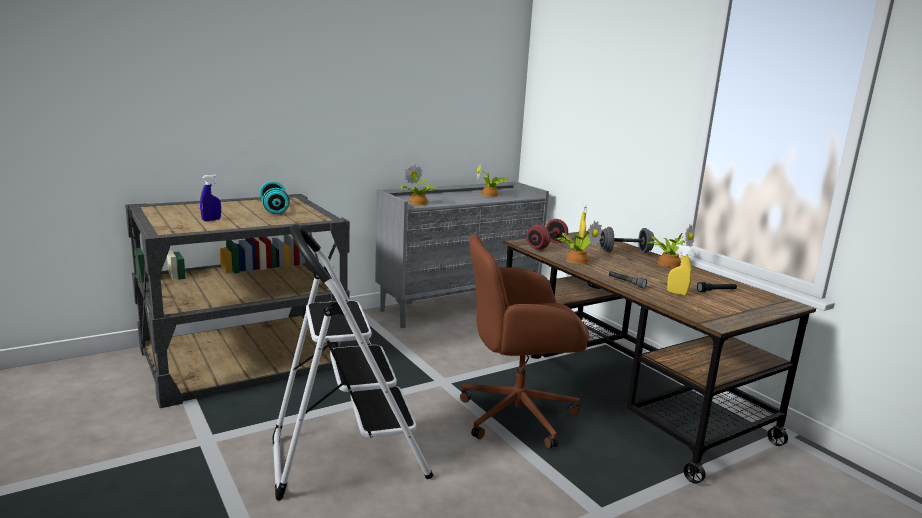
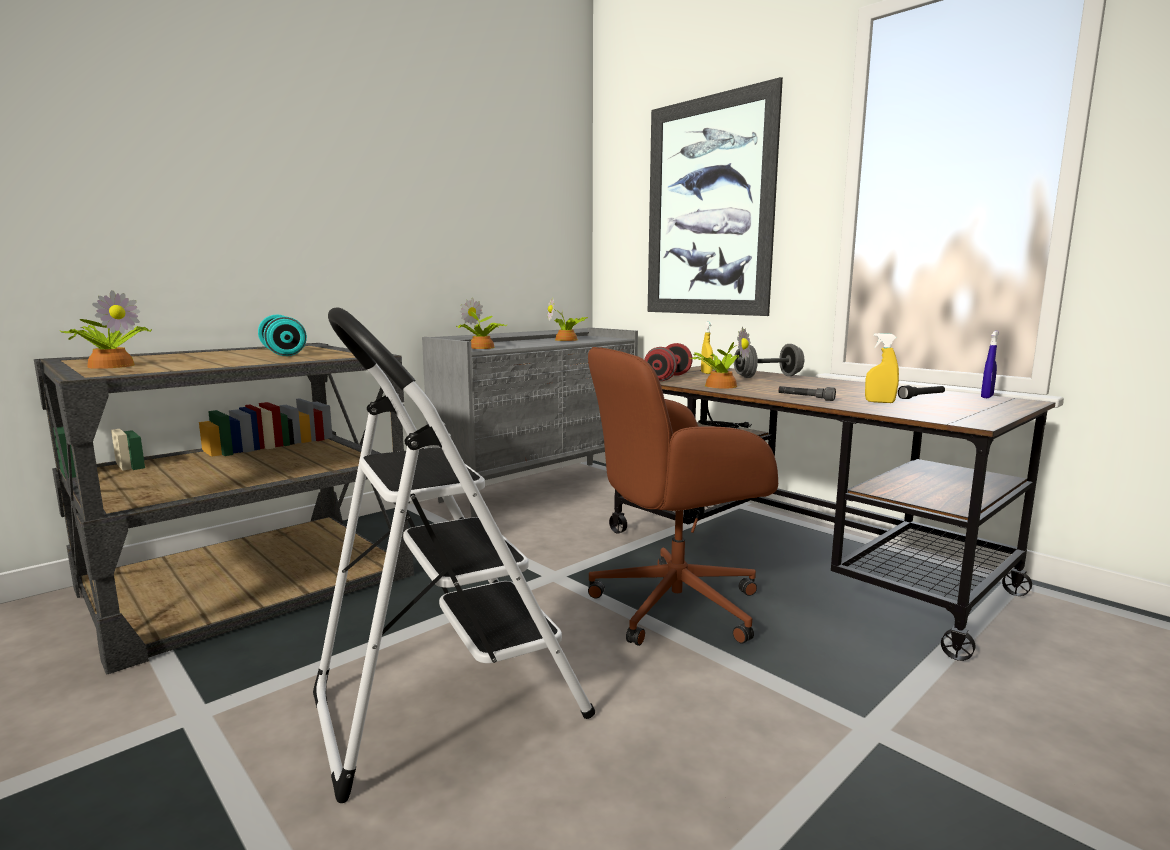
camera: 10 degrees left, 5 degrees down
(211, 220) = (182, 364): blue spray bottle -> blue spray bottle (987, 397)
(607, 103) = (708, 208): none -> picture
(668, 263) = (830, 381): potted plant -> potted plant (112, 365)

